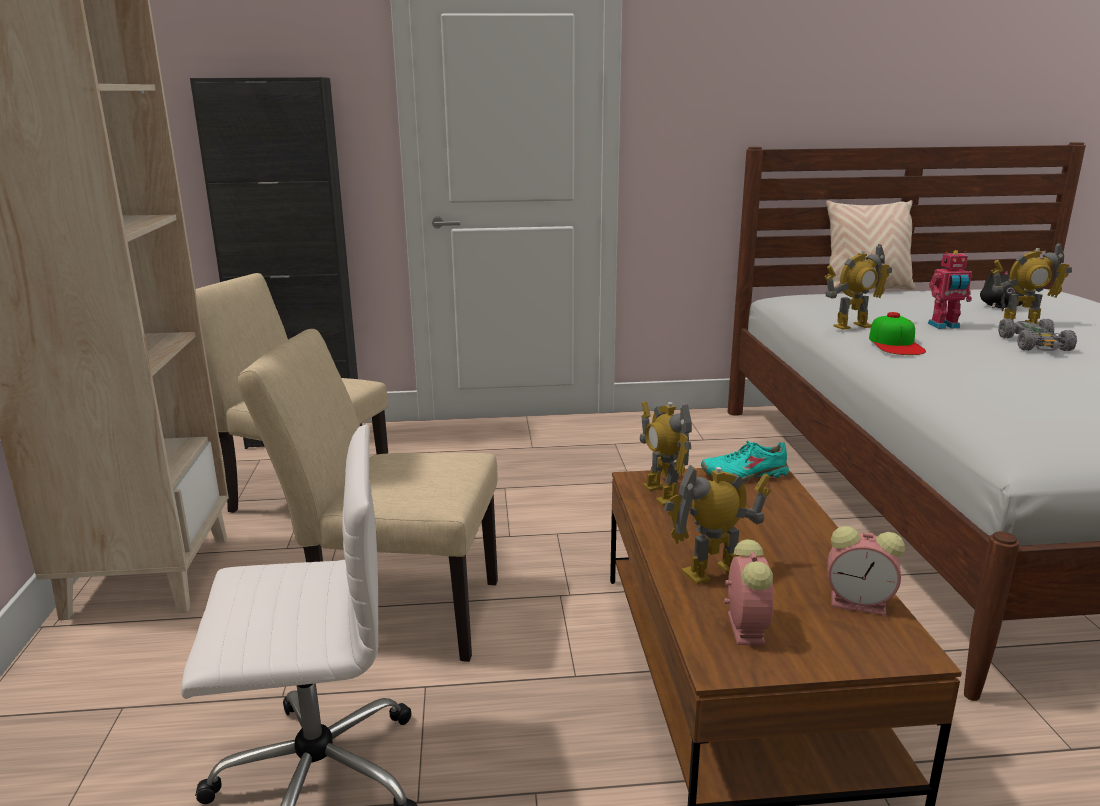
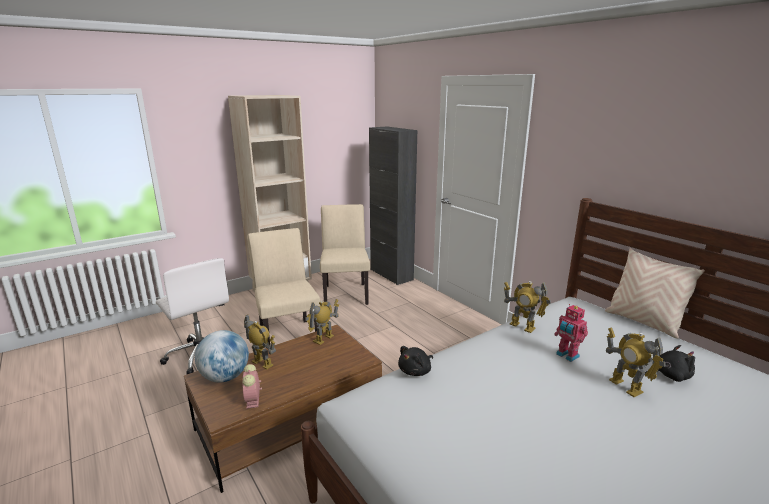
camera: 60 degrees right, 0 degrees up
(744, 475) = (358, 353): turquoise shoe -> none
(744, 626) = (225, 377): alarm clock -> globe
(896, 344) = (497, 343): cap -> none
(955, 397) = (416, 371): none -> black plush toy
(1035, 344) = (567, 394): grey toy car -> none

